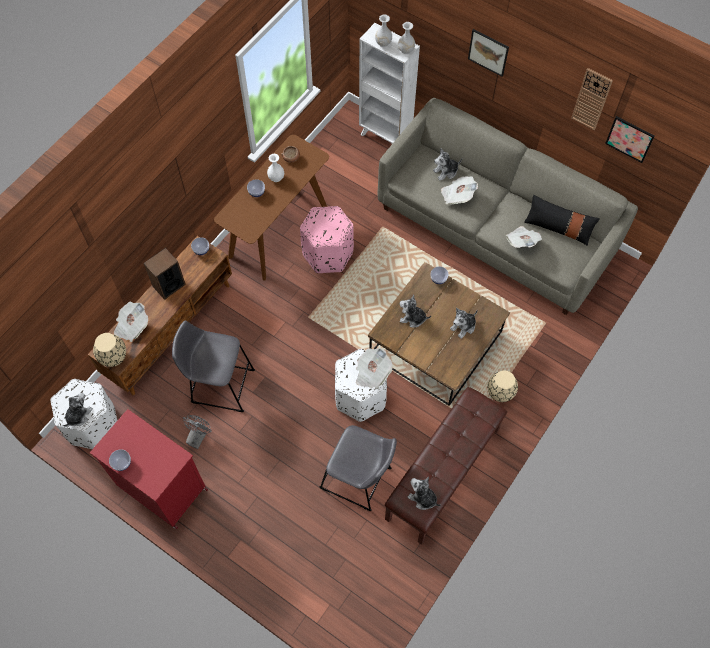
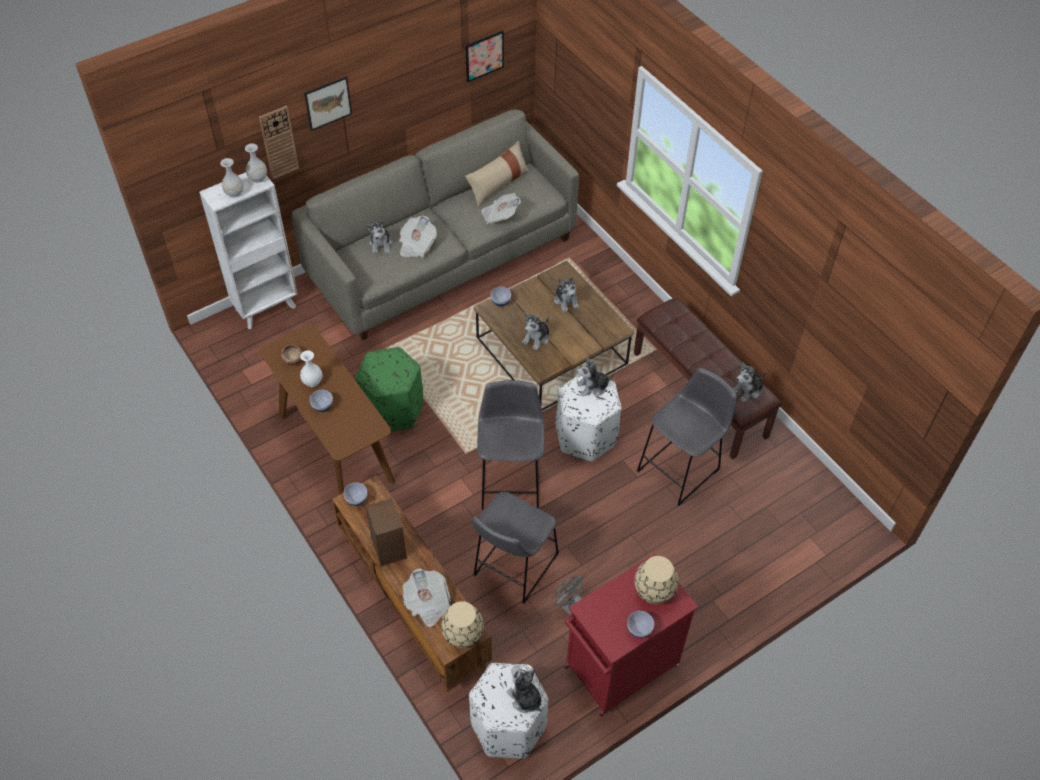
camera: 70 degrees left, 10 degrees down
(297, 356) = (511, 479): none -> grey stool
(327, 254) = (392, 410): pink ottoman -> green ottoman
(372, 373) = (593, 387): newspaper -> plush toy
(500, 393) = (630, 319): beige vase -> beige vase (654, 591)
(558, 228) = (498, 184): black pillow -> beige pillow
(591, 99) = (439, 51): wall clock -> wall clock (279, 142)

